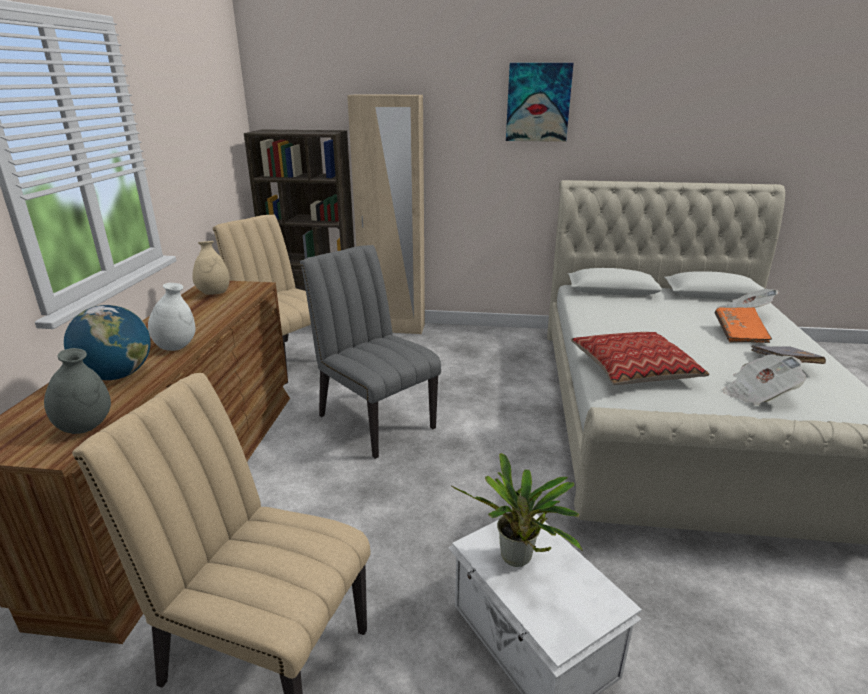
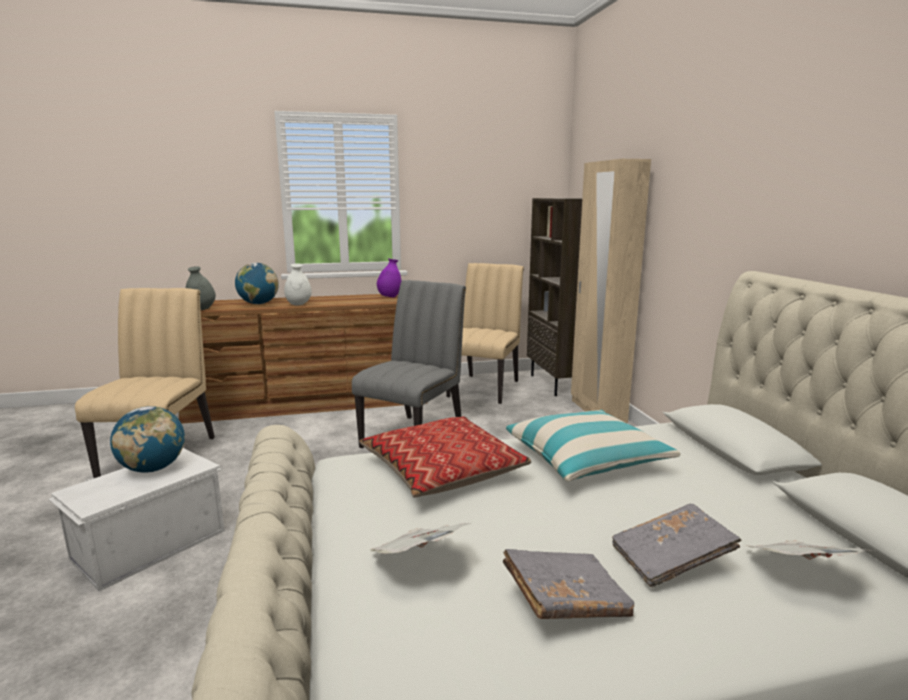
camera: 70 degrees right, 10 degrees down
(214, 294) = (389, 297): beige vase -> purple vase
(517, 561) = (153, 468): potted plant -> globe
(538, 102) = (748, 160): picture -> none
(621, 326) = (585, 459): none -> pillow
(739, 333) = (671, 559): orange book -> grey book

